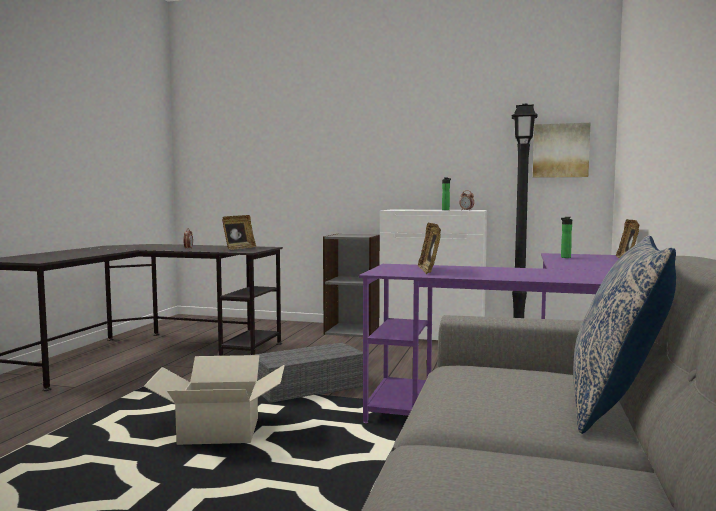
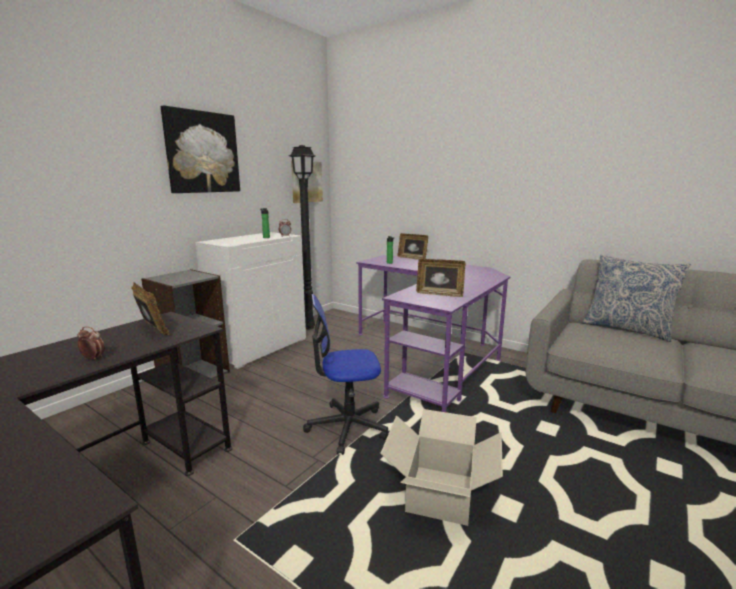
camera: 70 degrees left, 10 degrees up
(309, 387) = (347, 427): grey storage box -> office chair
(411, 125) = (202, 152): none -> picture

